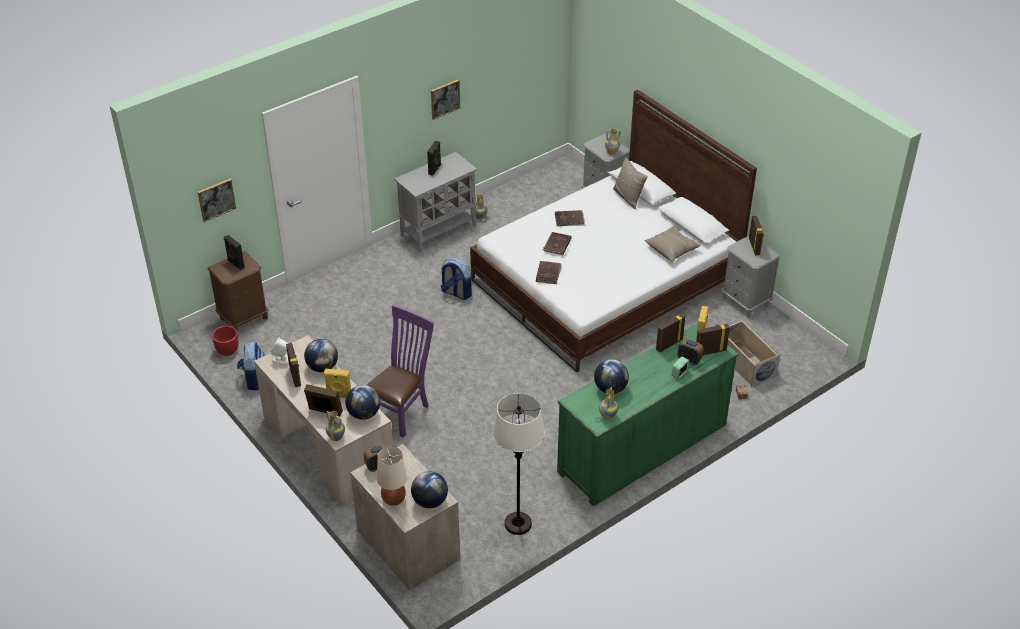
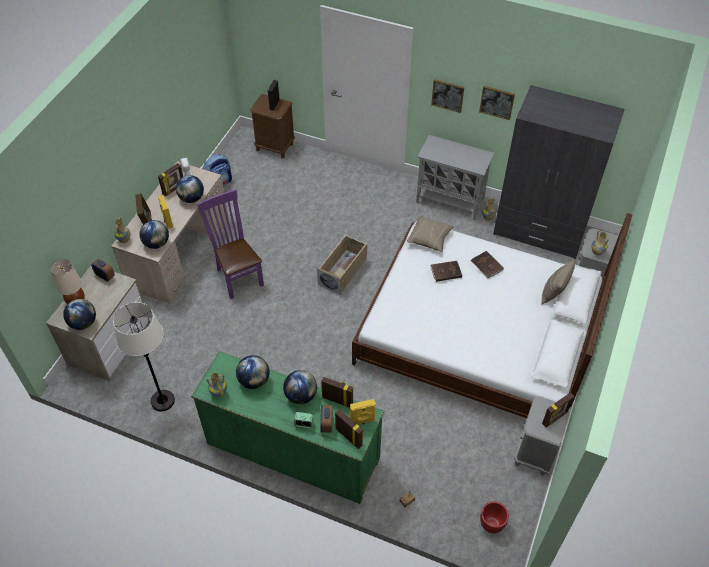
camera: 60 degrees right, 10 degrees up
(216, 199) = (275, 49): picture -> picture (447, 95)
(227, 351) = (237, 156): red planter -> red planter (491, 524)
(402, 411) = (238, 275): purple chair -> purple chair turned 120 degrees counterclockwise
(435, 169) = (460, 151): black speaker -> none
(456, 293) = (387, 245): backpack -> none
(523, 195) = (540, 231): none -> grey wardrobe
(548, 273) = (406, 282): brown book -> none
(648, 365) = (301, 395): none -> globe
(672, 249) = (508, 355): beige pillow -> beige pillow (429, 238)
(744, 362) = (451, 486): beige storage box -> beige storage box (343, 271)

